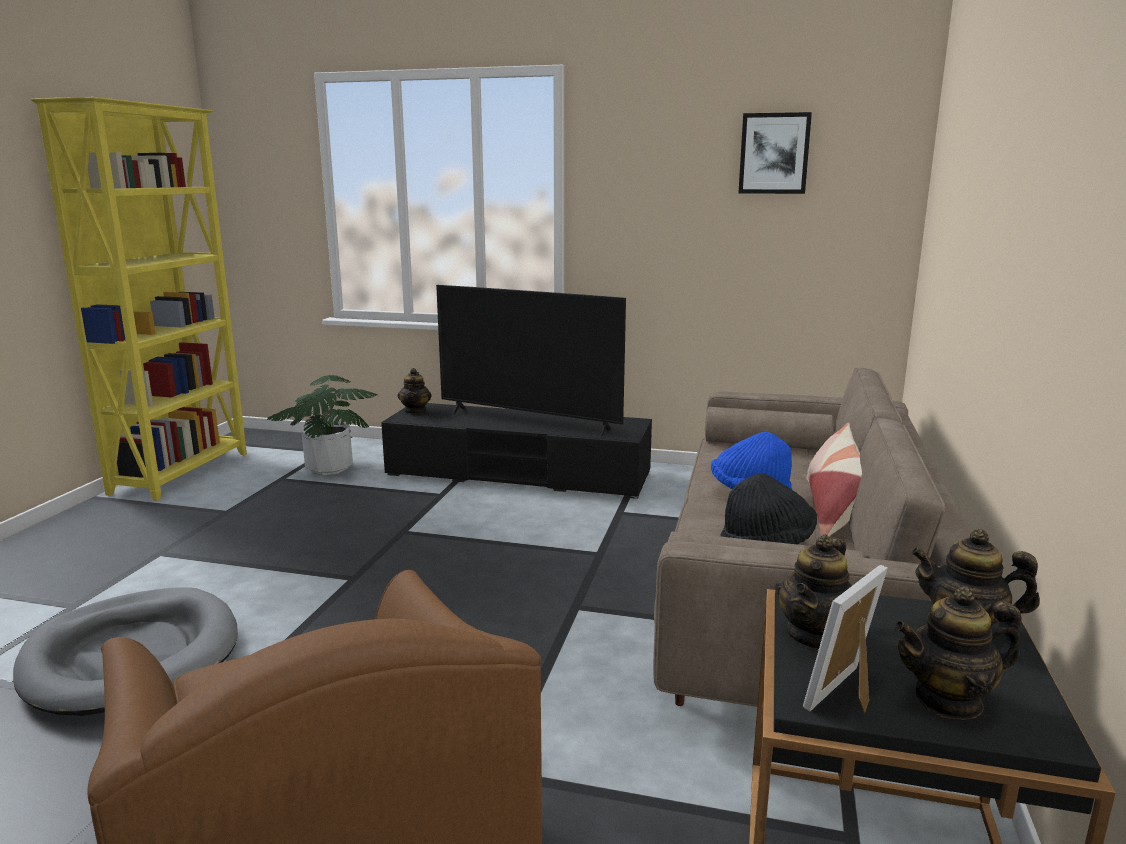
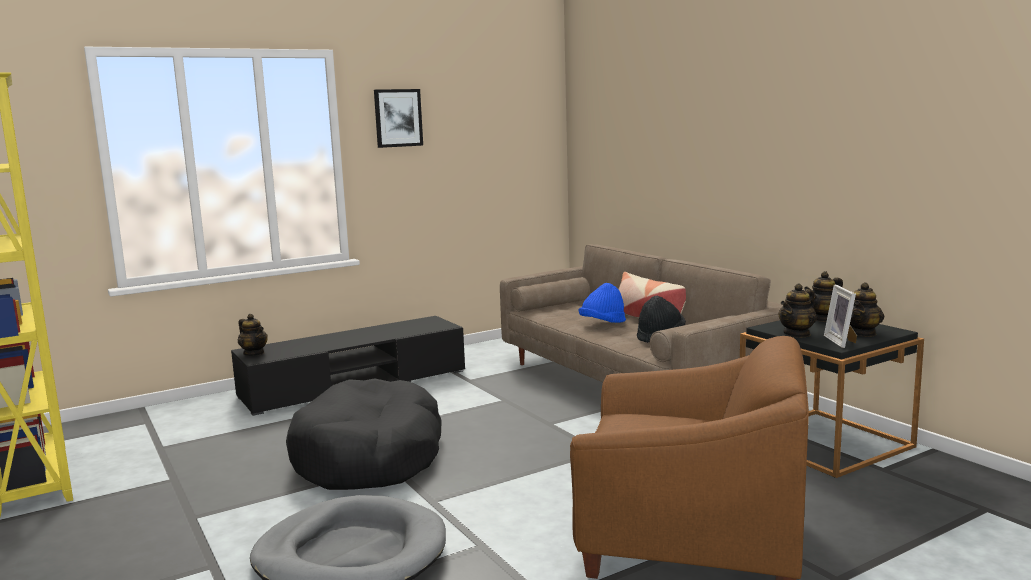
camera: 45 degrees left, 5 degrees down
(329, 468) = (187, 429): potted plant -> none
(360, 560) = (369, 457): none -> black dog bed
(529, 421) = (361, 336): television -> none
(774, 153) = (483, 115): picture -> picture (398, 118)
(815, 636) = (797, 334): teapot -> teapot turned 60 degrees clockwise

